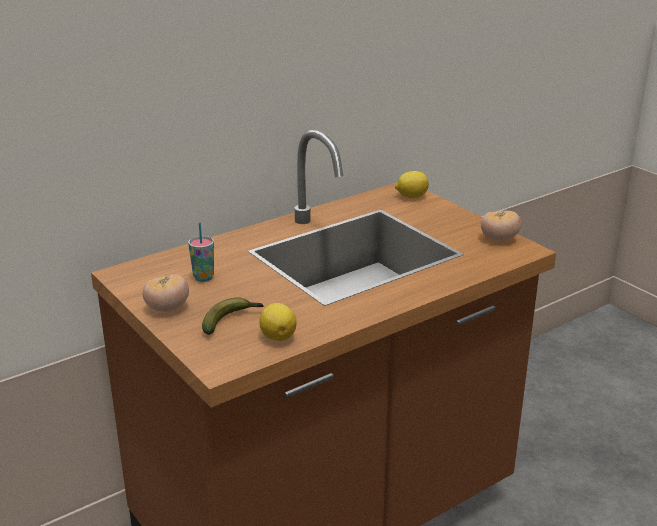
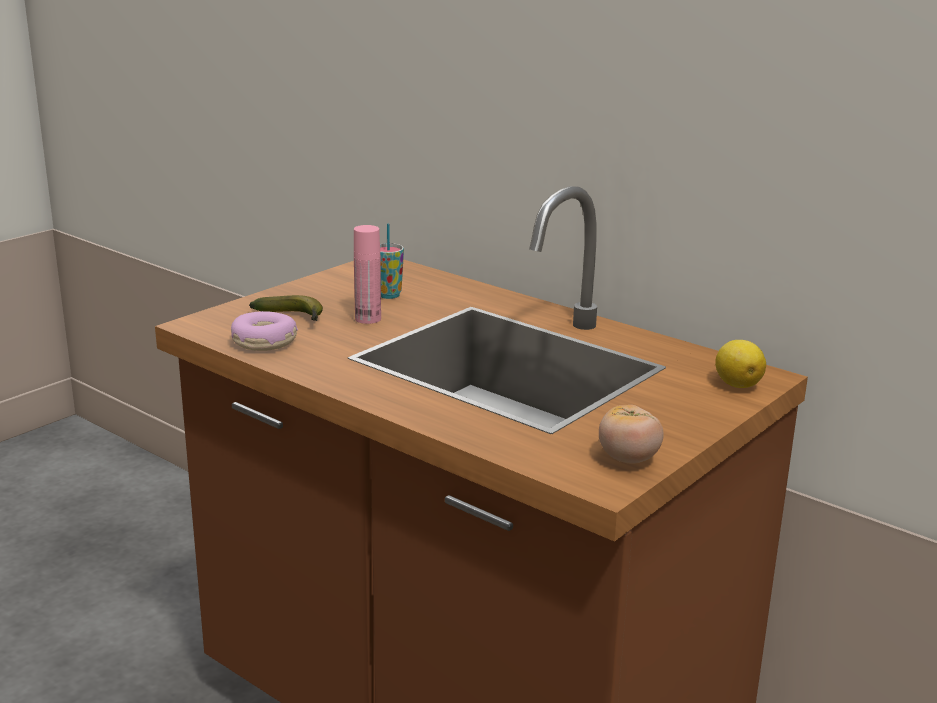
camera: 75 degrees right, 5 degrees down
(167, 308) = (311, 289): tomato -> none
(250, 290) = (368, 319): none -> pink bottle
(278, 336) = (264, 342): lemon -> donut

